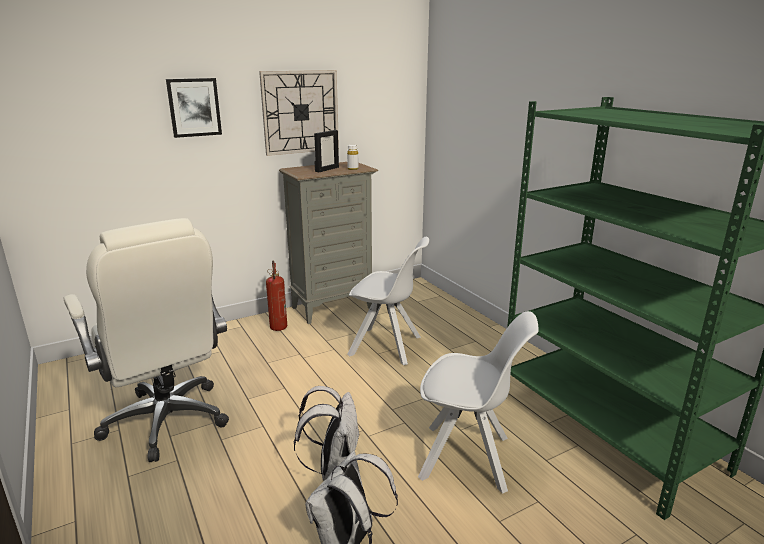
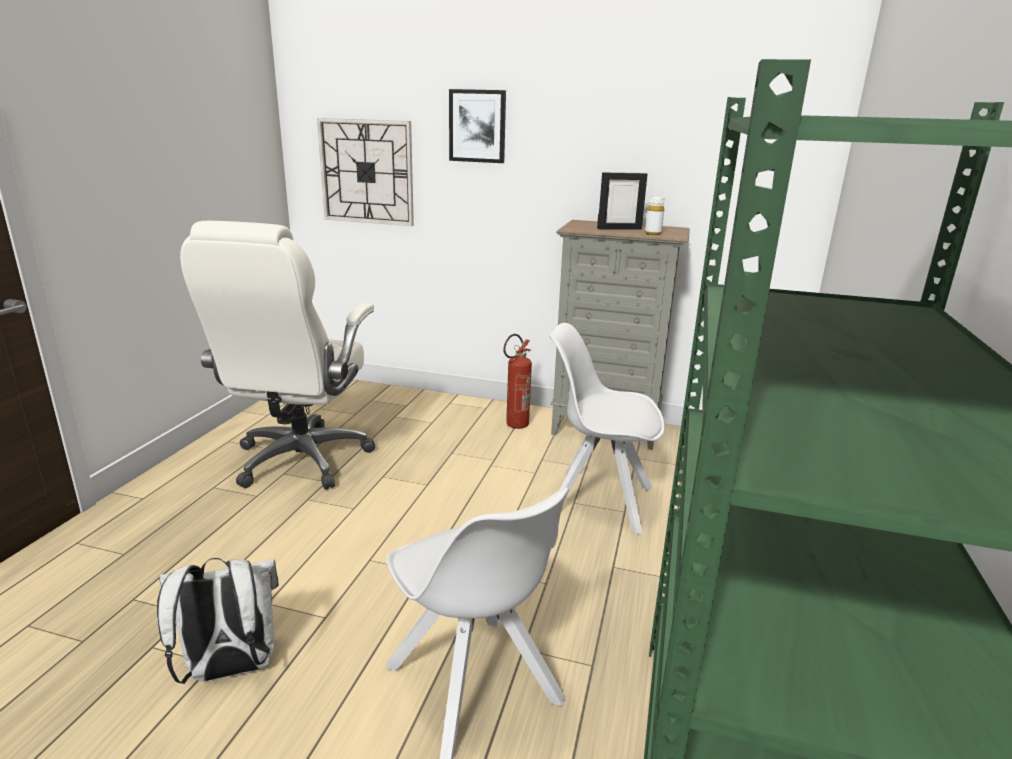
camera: 45 degrees right, 0 degrees up
(300, 112) = (614, 145): wall clock -> wall clock (366, 172)
(333, 468) = (337, 589): white backpack -> none
(387, 346) = (598, 500): white chair -> white chair turned 135 degrees clockwise

